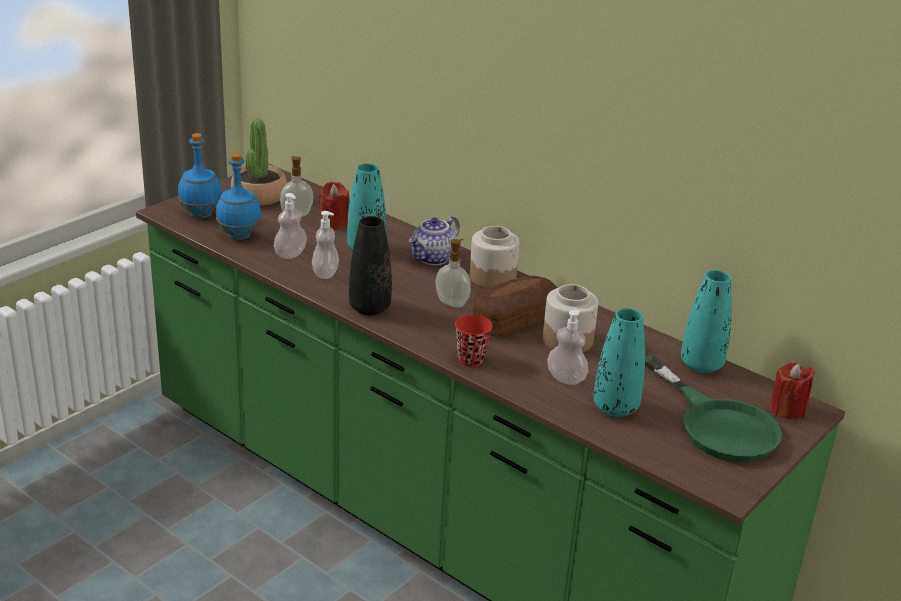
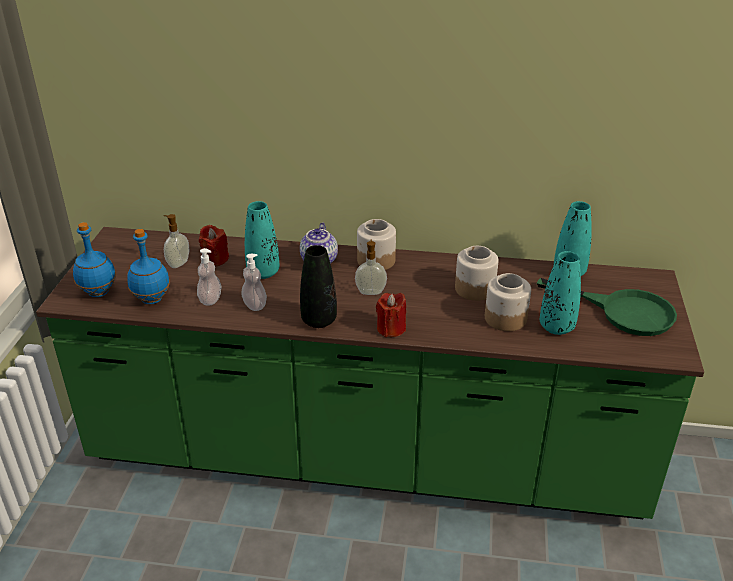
camera: 30 degrees left, 5 degrees up
(259, 196) = (129, 258): potted plant -> none
(471, 359) = (431, 331): red cup -> none
(514, 320) = (425, 288): bread -> none
(566, 378) = (505, 319): soap dispenser -> jar
(787, 409) = (646, 283): red candle -> red candle (391, 329)

